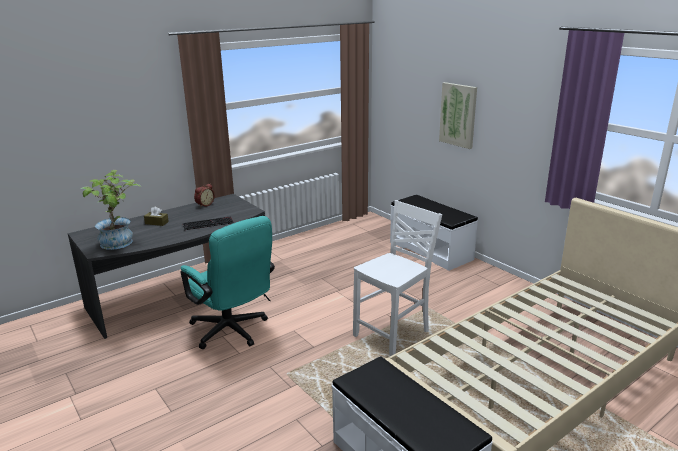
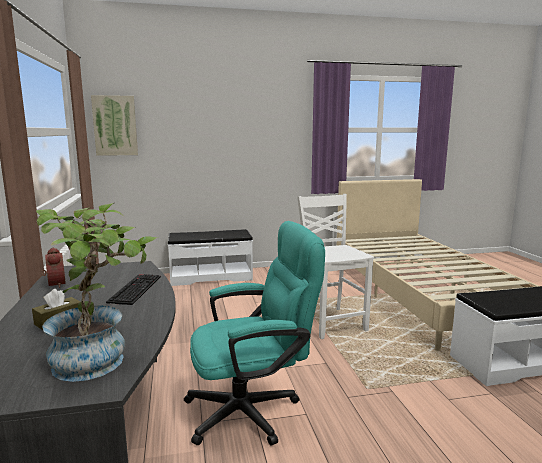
camera: 65 degrees left, 10 degrees down
(458, 115) = (209, 144): picture -> picture (115, 125)

